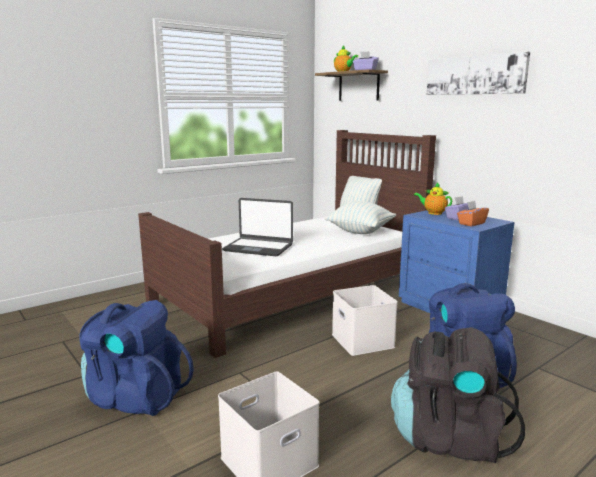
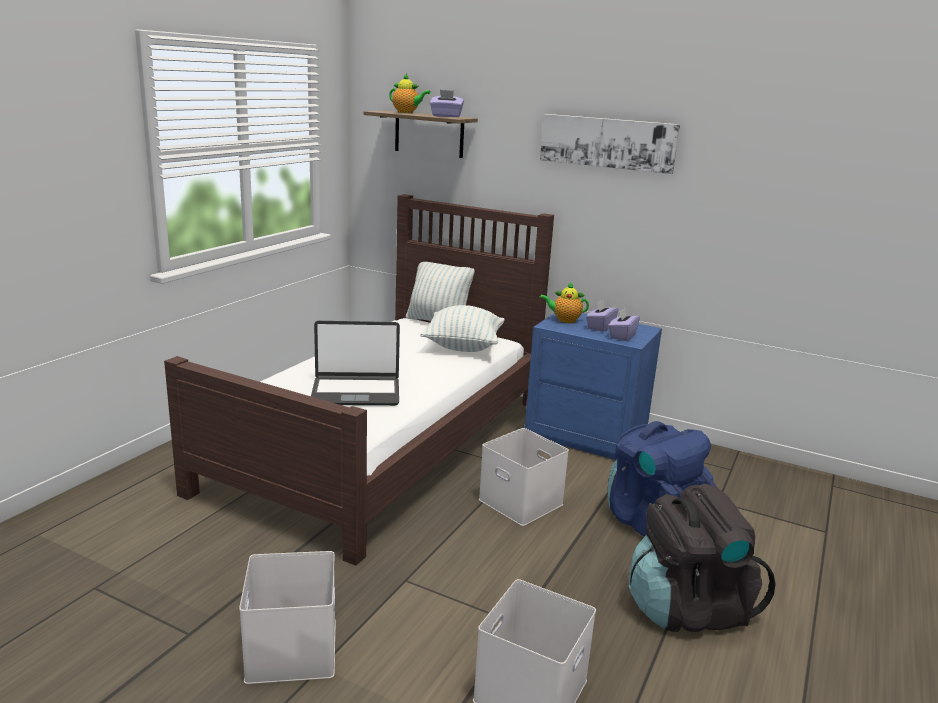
camera: 25 degrees left, 5 degrees up
(135, 397) = (294, 650): blue backpack -> white storage box
(471, 223) = (622, 336): orange tissue box -> purple tissue box

